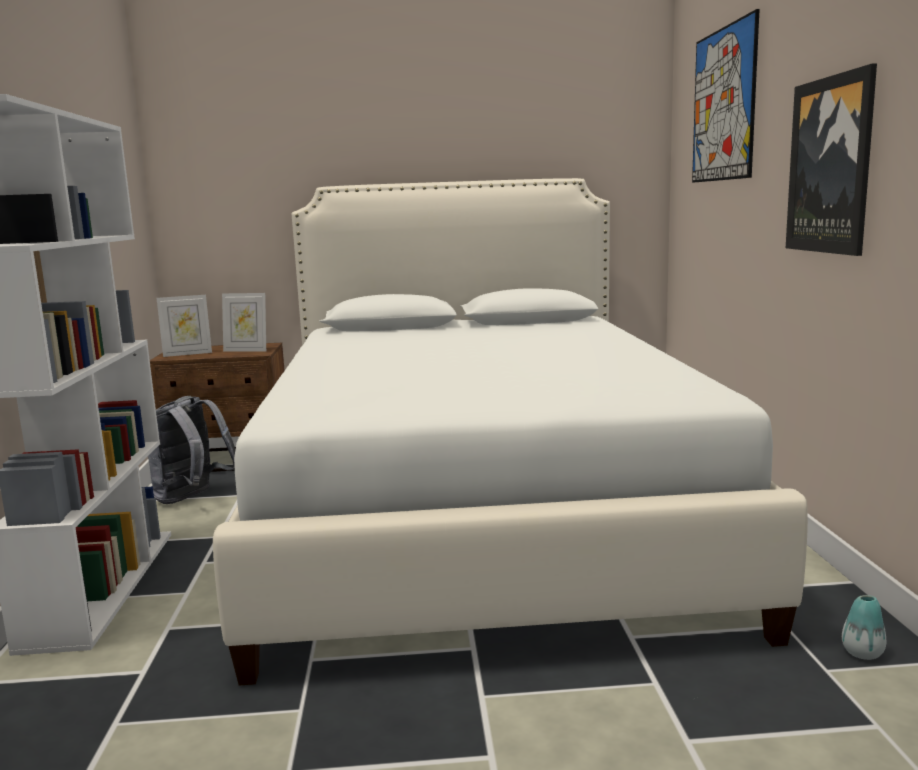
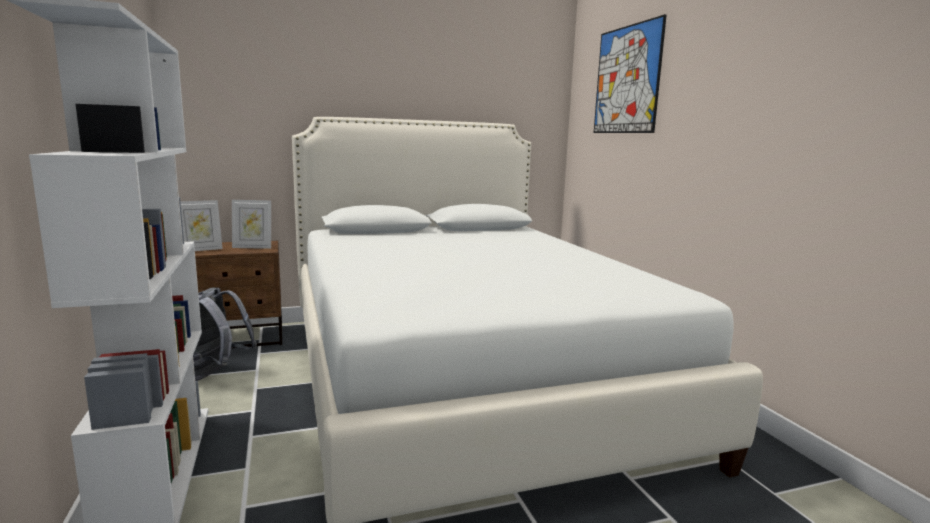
camera: 15 degrees left, 0 degrees up
(831, 165) = (736, 129): picture -> none
(862, 653) = (787, 477): vase -> none

